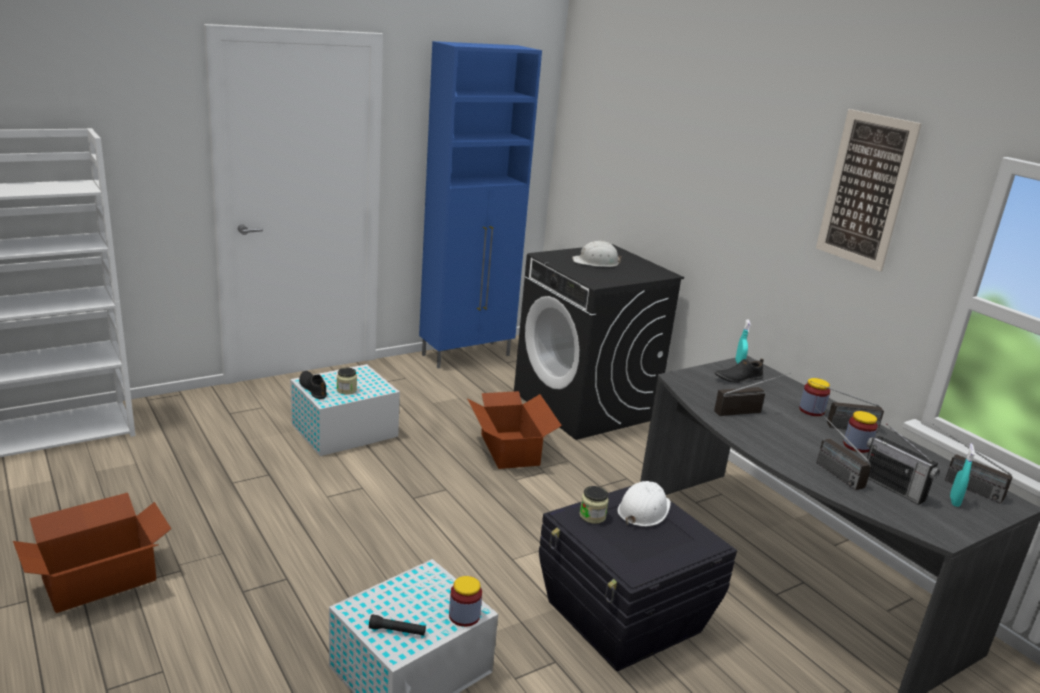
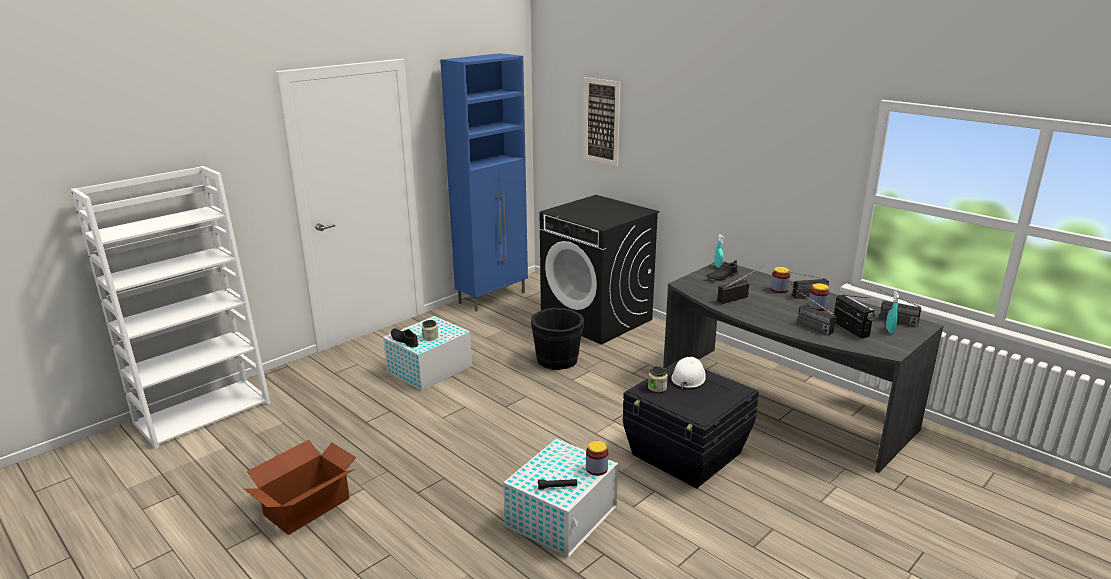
camera: 10 degrees left, 0 degrees up
(509, 450) = (557, 360): cardboard box -> black bucket
(596, 262) = (592, 210): white hard hat -> none
(866, 190) = (789, 132): picture -> picture (601, 121)
(893, 488) = (850, 329): radio -> radio turned 150 degrees counterclockwise

